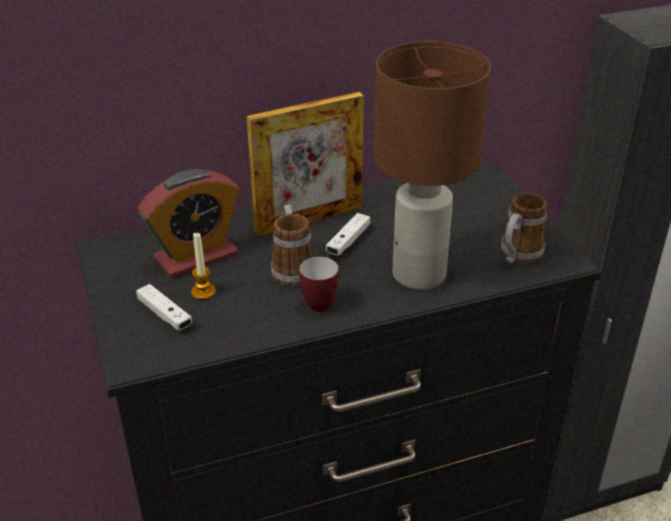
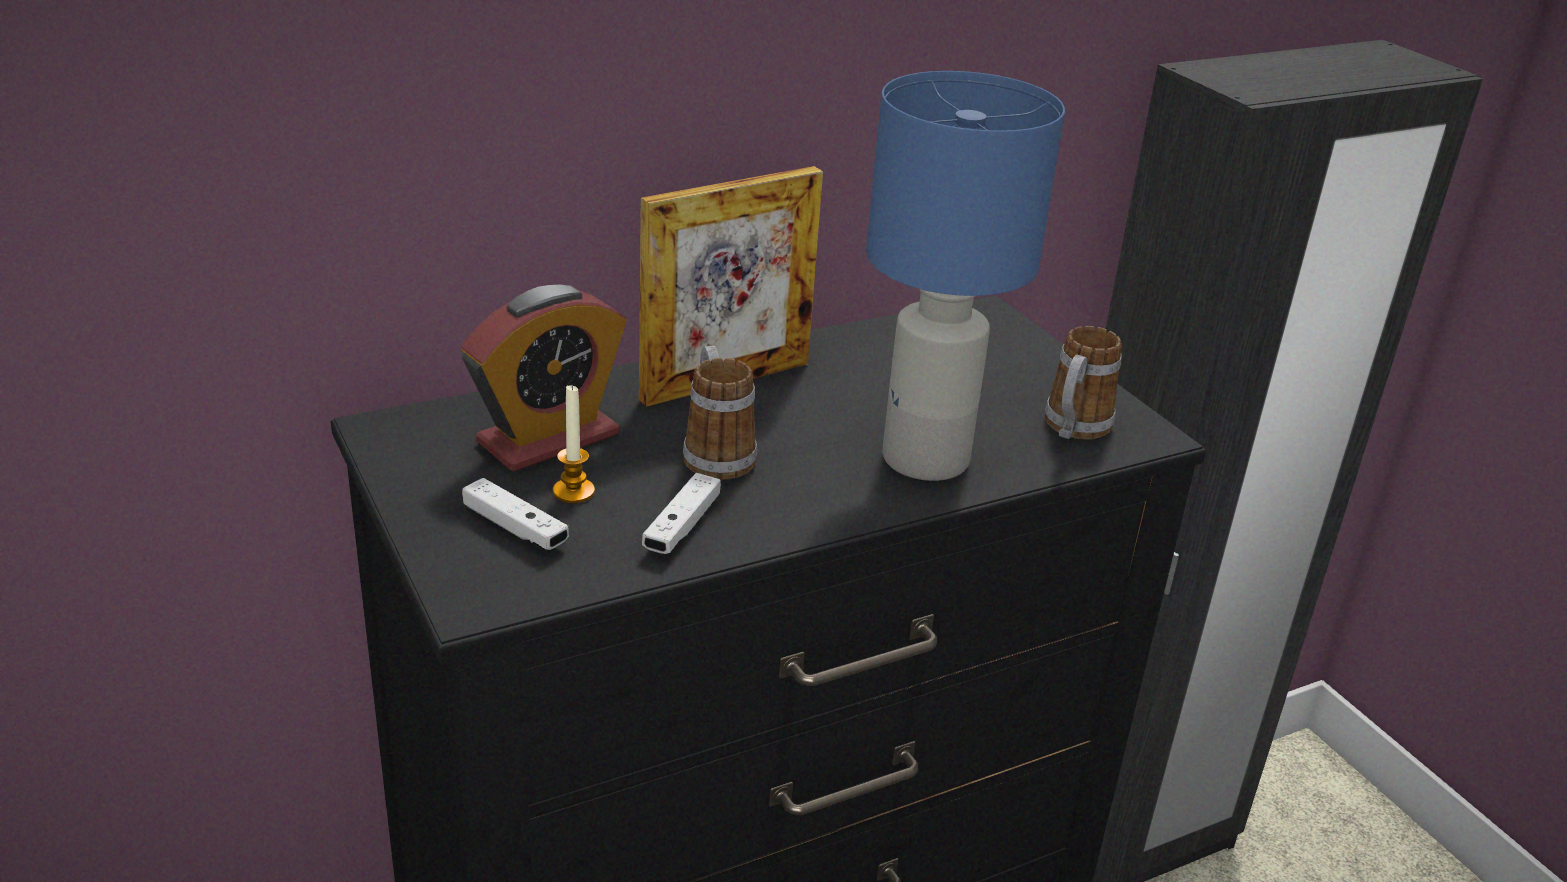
camera: 10 degrees left, 5 degrees down
(321, 302) = (776, 503): mug -> none
(348, 241) = (798, 412): white game controller -> white game controller (682, 526)
(418, 275) = (924, 460): brown table lamp -> blue table lamp

